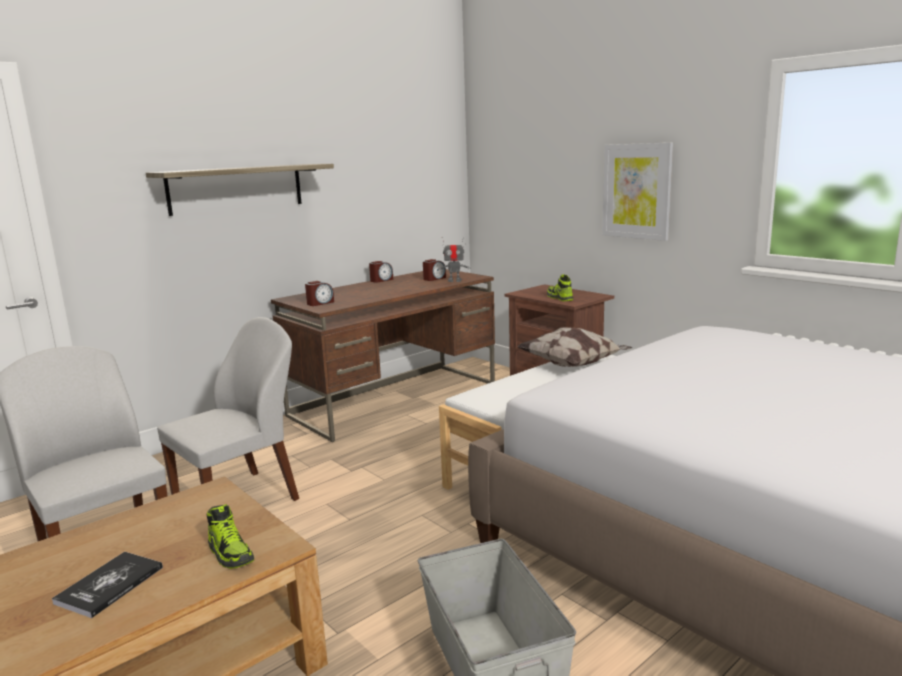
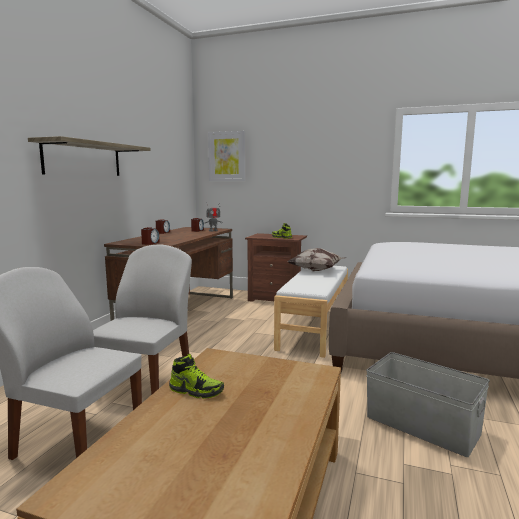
camera: 30 degrees left, 5 degrees down
(110, 585) = (248, 418): book -> none
(230, 553) = (296, 382): shoe -> shoe (196, 391)
(637, 191) = (319, 175): picture -> picture (227, 156)

